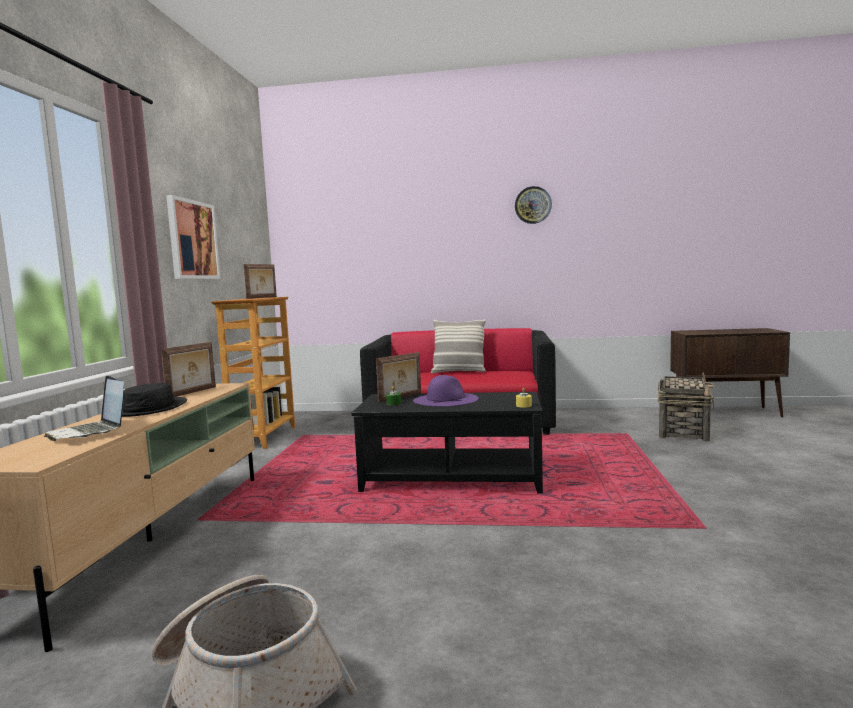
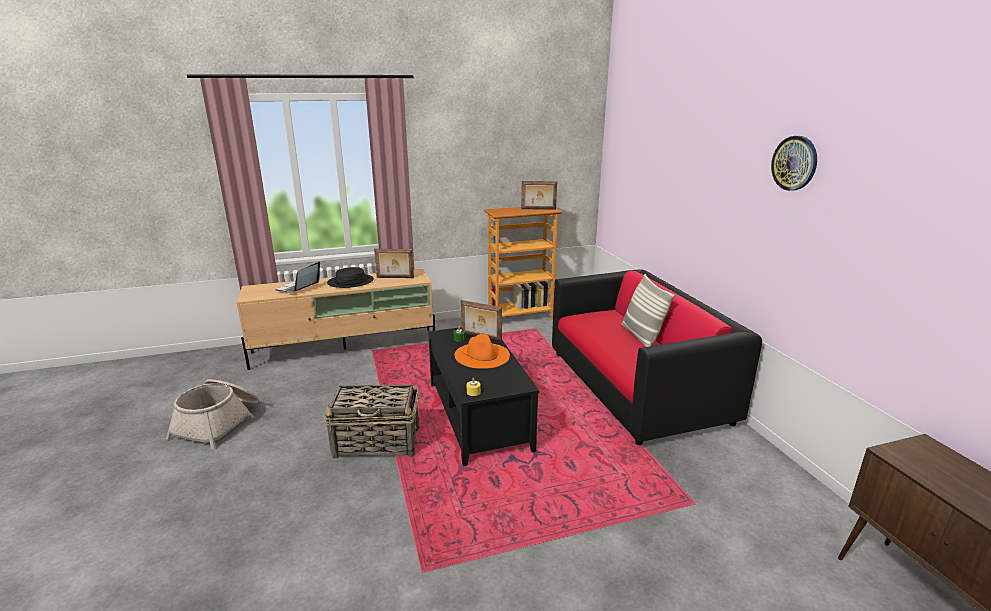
camera: 65 degrees right, 15 degrees up
(192, 240) = (470, 164): picture -> none
(445, 399) = (482, 355): purple hat -> orange hat
(683, 430) = (762, 556): basket -> basket (378, 442)

